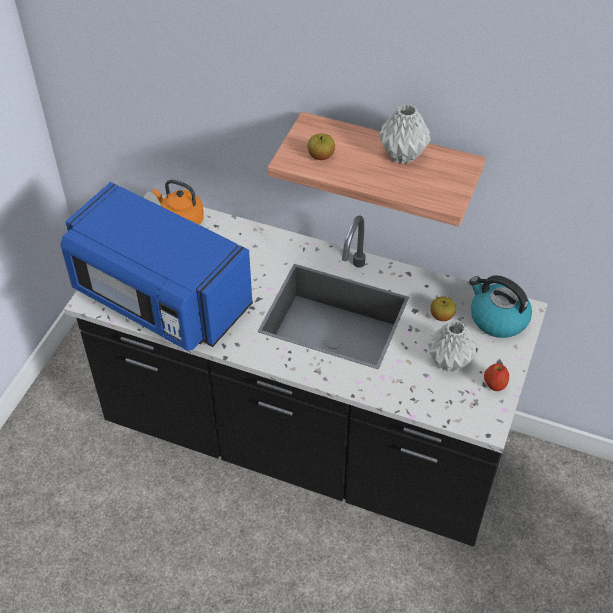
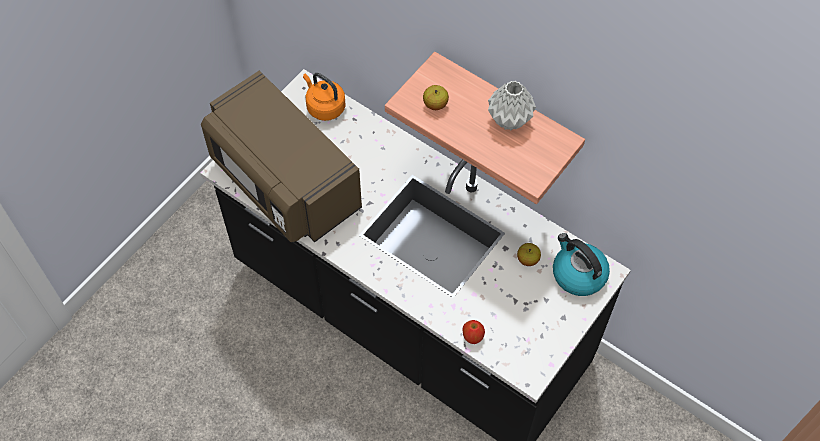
camera: 15 degrees right, 10 degrees up
(159, 299) = (284, 182): blue microwave -> brown microwave
(450, 361) = (519, 306): grey vase -> none
(494, 385) = (551, 339): apple -> apple (472, 337)

